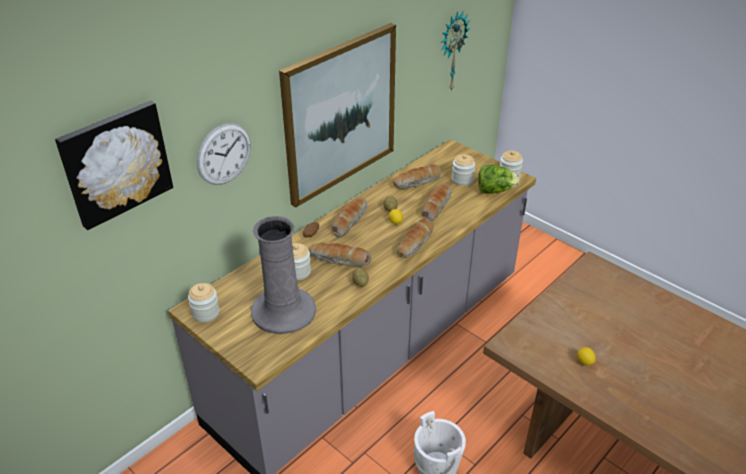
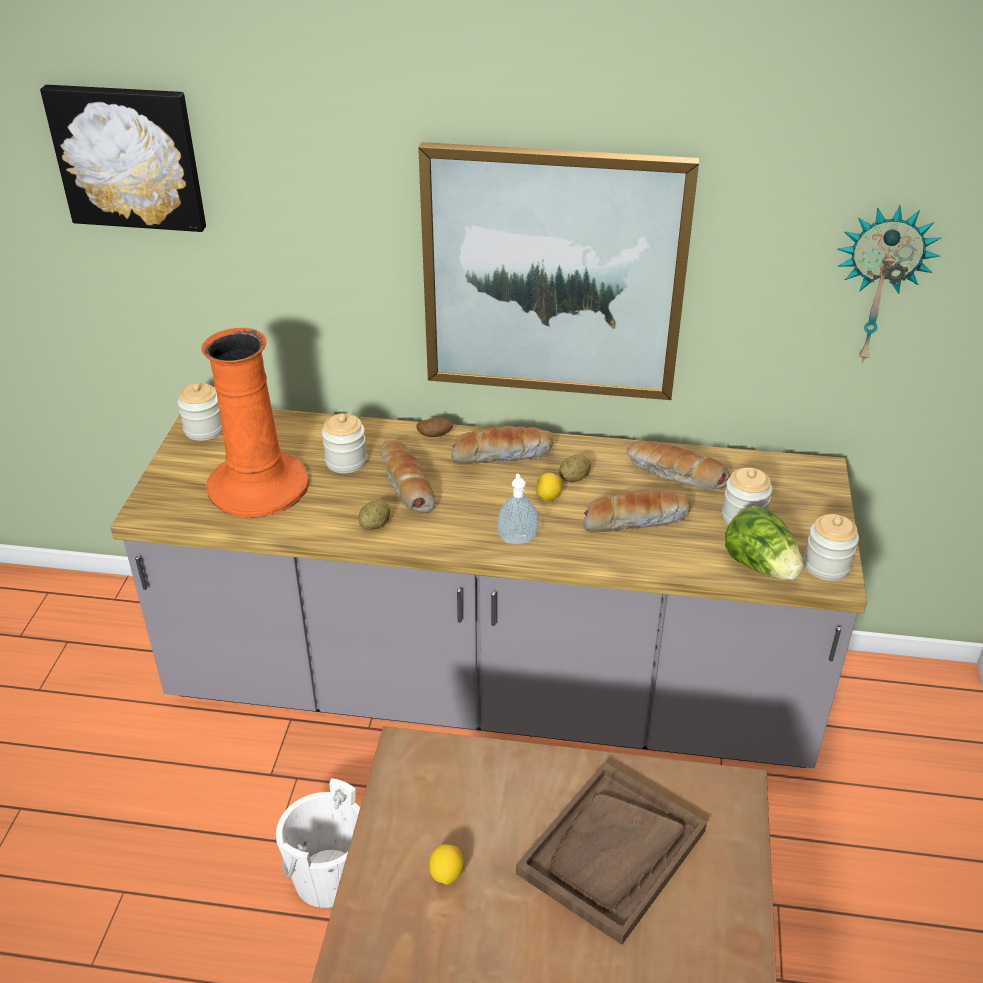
camera: 55 degrees right, 0 degrees up
(224, 154) = (305, 228): wall clock -> none
(284, 311) = (259, 486): grey vase -> orange vase
(415, 244) = (517, 539): bread -> soap dispenser
(603, 310) = (612, 853): none -> brown tray

